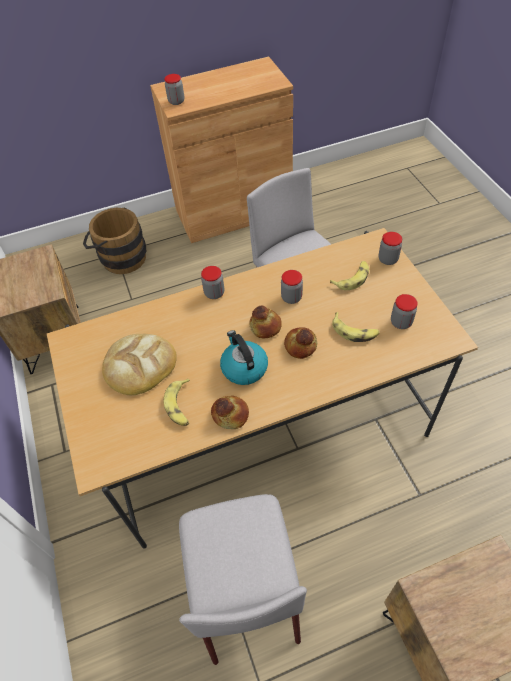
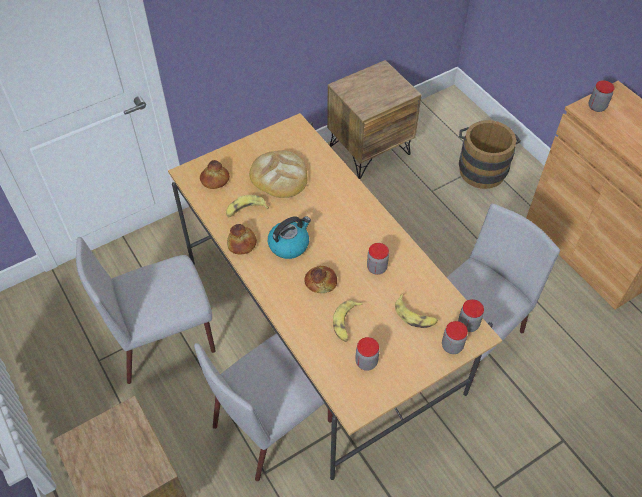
camera: 75 degrees right, 0 degrees up
(214, 293) = (367, 209): jar -> jar (468, 324)
(266, 326) = (337, 253): bread -> bread (215, 180)
(365, 478) = (274, 422): none -> grey chair

